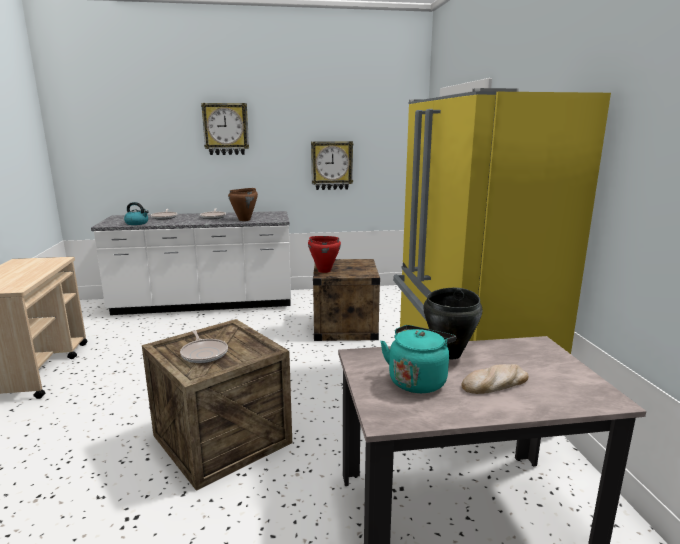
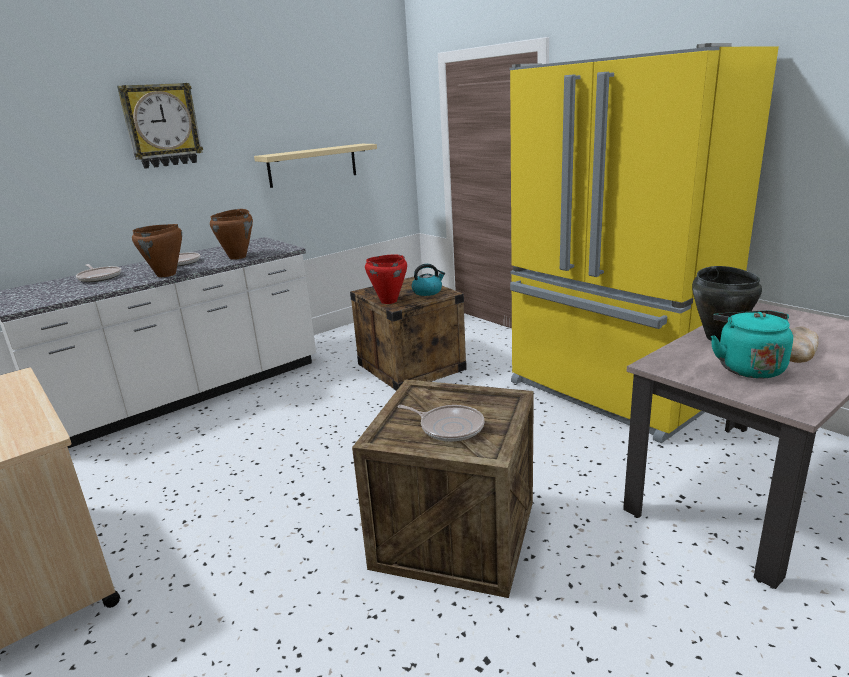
camera: 30 degrees left, 5 degrees up
(137, 223) = (75, 293): kettle -> kettle (427, 292)
(192, 222) = (166, 275): none -> brown cooking pot
(332, 165) = (313, 165): wall clock -> beige shelf

